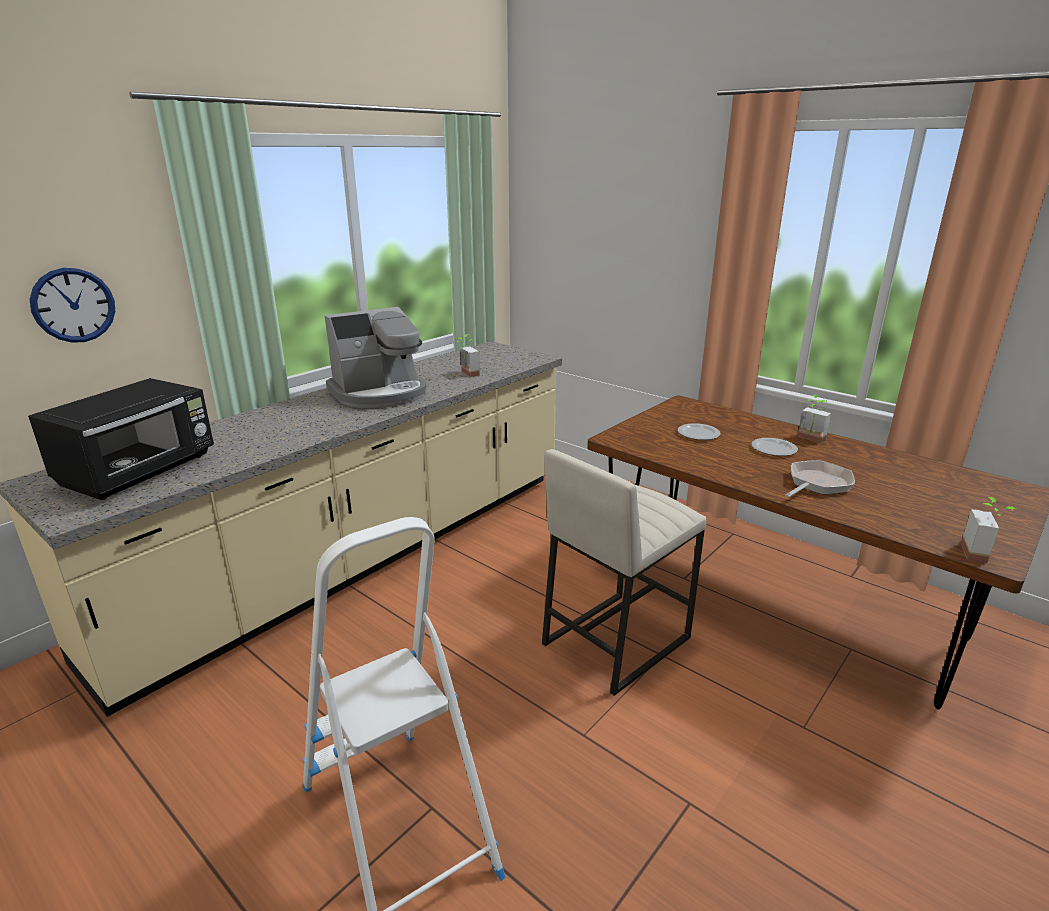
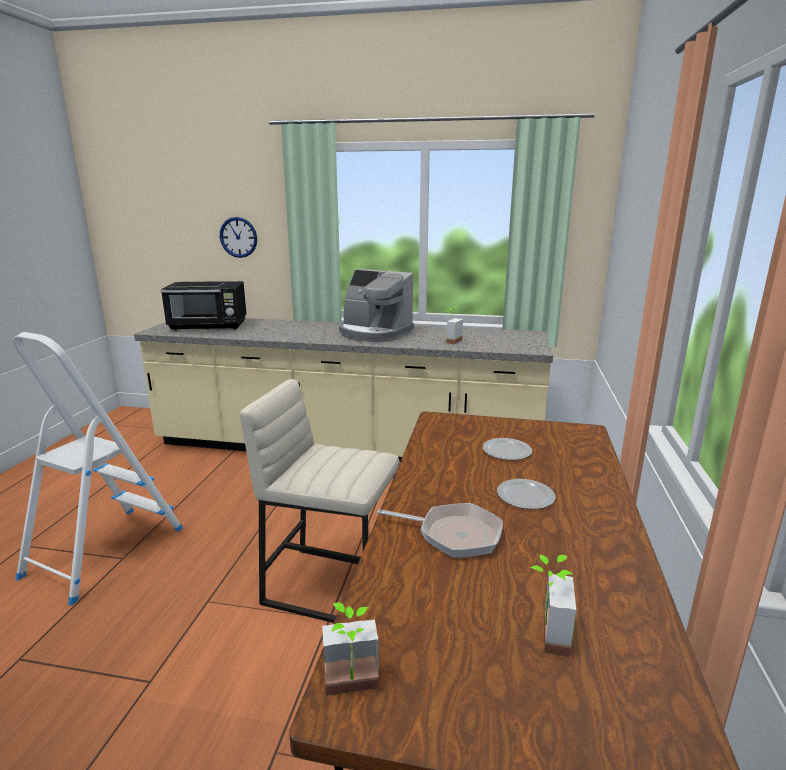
camera: 60 degrees right, 5 degrees down
(809, 439) = (593, 516): potted plant -> potted plant (545, 634)

